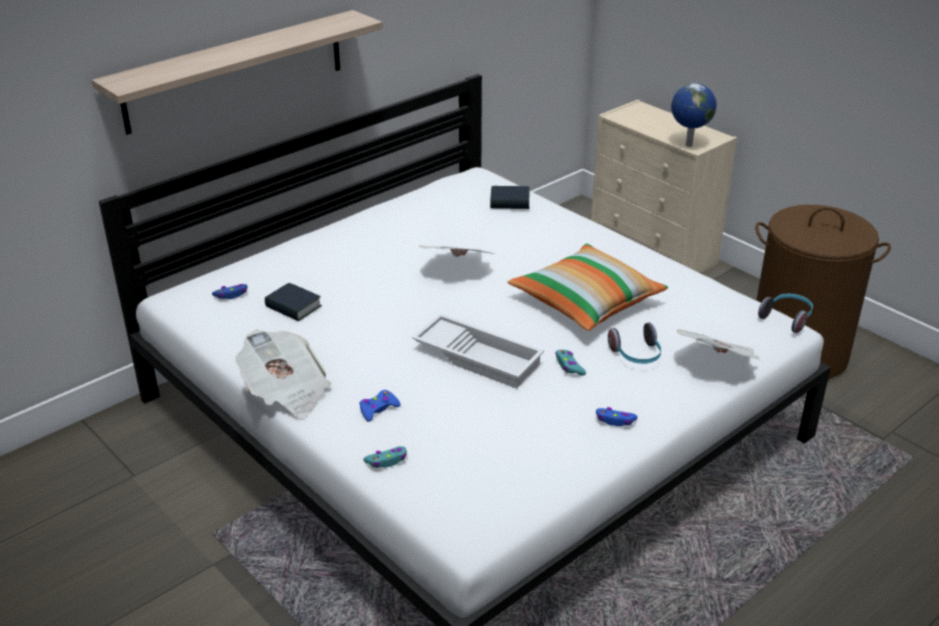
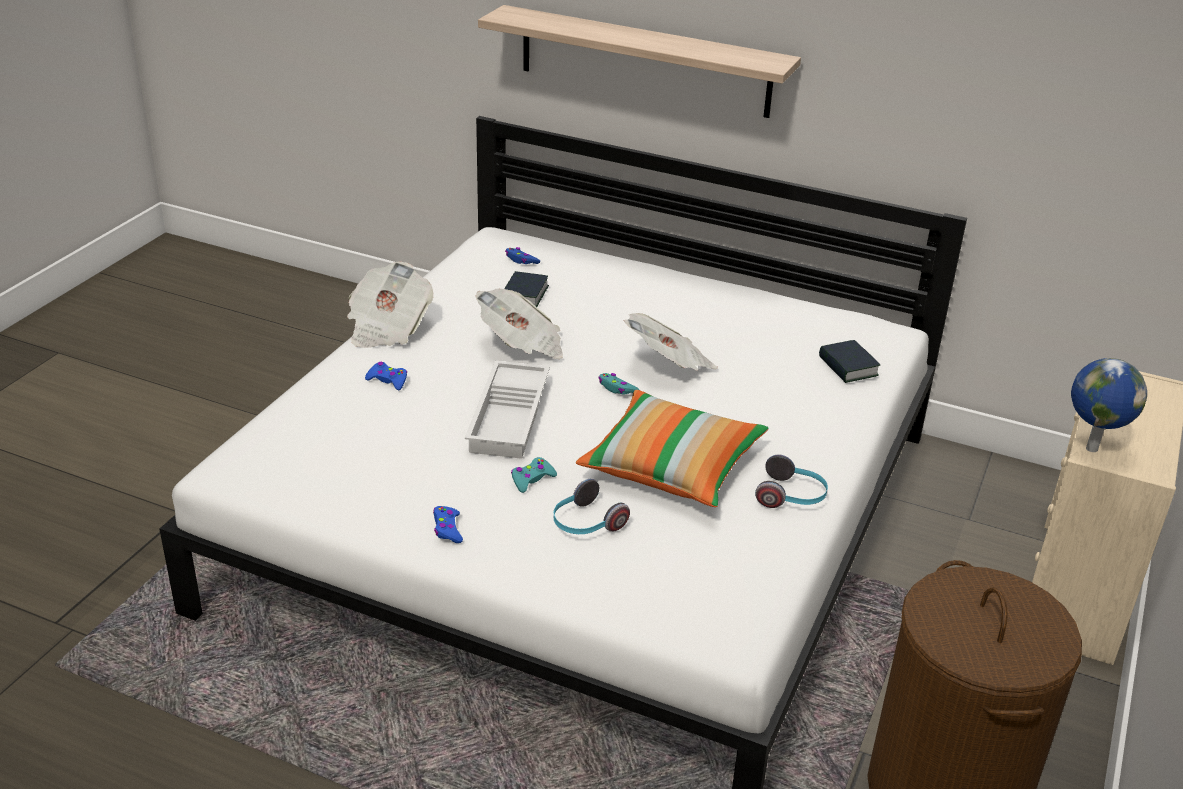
camera: 65 degrees right, 0 degrees up
(387, 461) = (312, 404): turquoise game controller -> turquoise game controller (617, 388)
(719, 363) = (612, 592): newspaper -> newspaper (522, 345)
(787, 318) = (764, 641): headphones -> headphones (791, 496)

